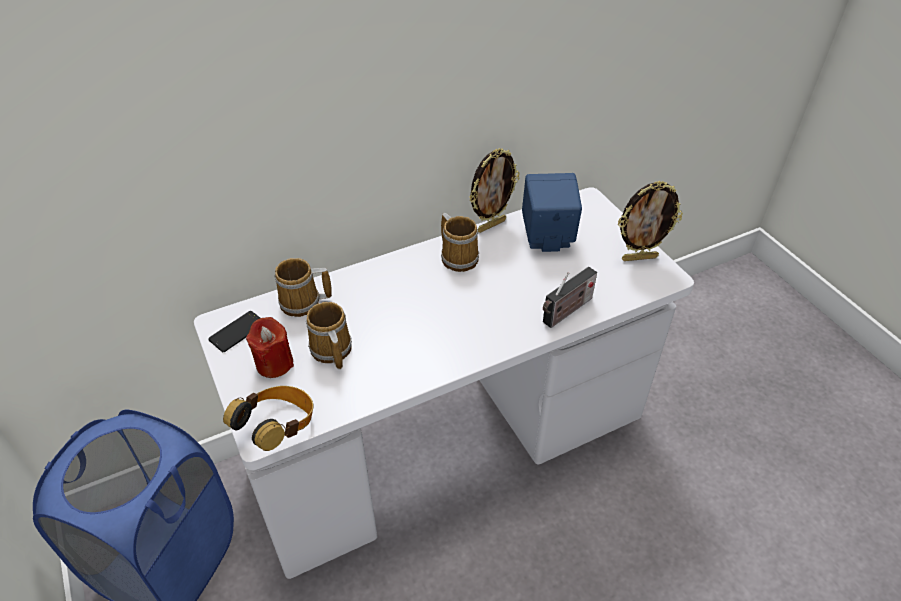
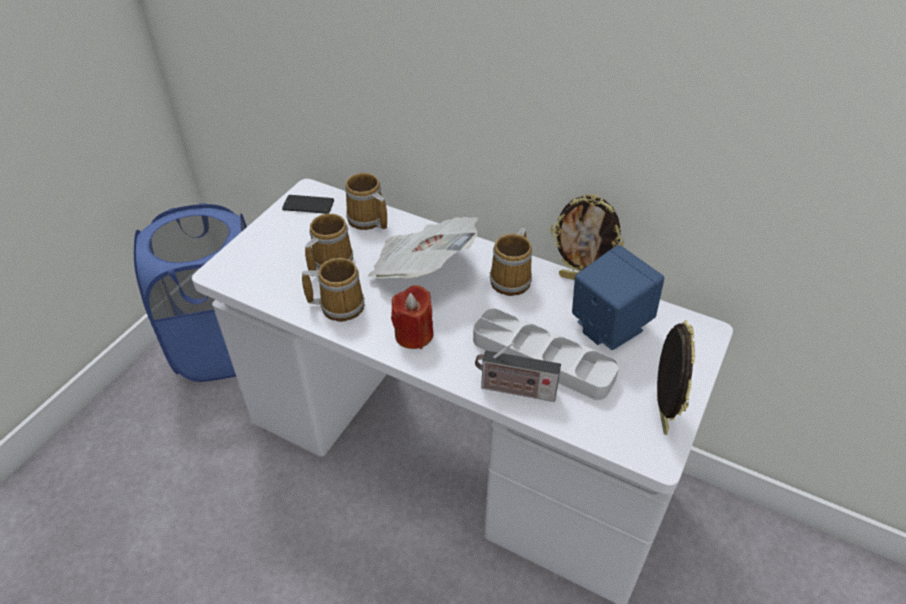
camera: 55 degrees right, 0 degrees up
(274, 363) = (292, 240): red candle -> red candle (414, 334)
(278, 428) = (232, 277): headphones -> none
(390, 368) = (339, 305): none -> mug
(398, 299) = (422, 269): none -> newspaper
(549, 283) = (542, 358): none -> grey tray
(639, 257) = (659, 415): picture frame -> picture frame turned 135 degrees counterclockwise

